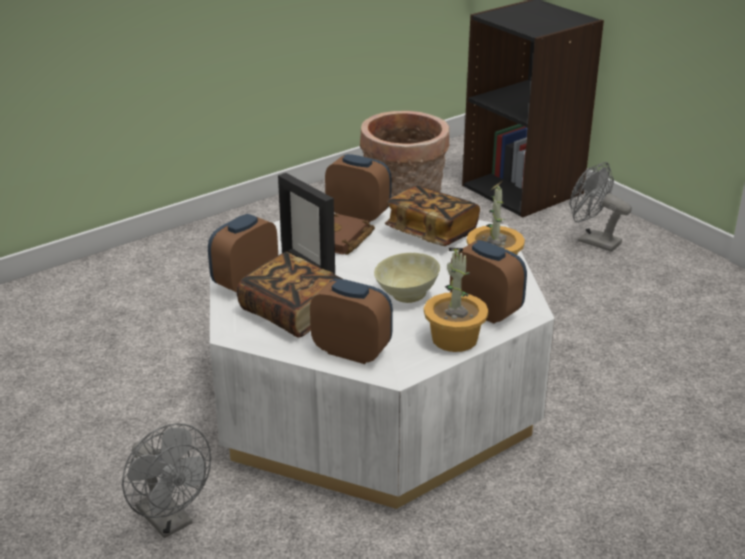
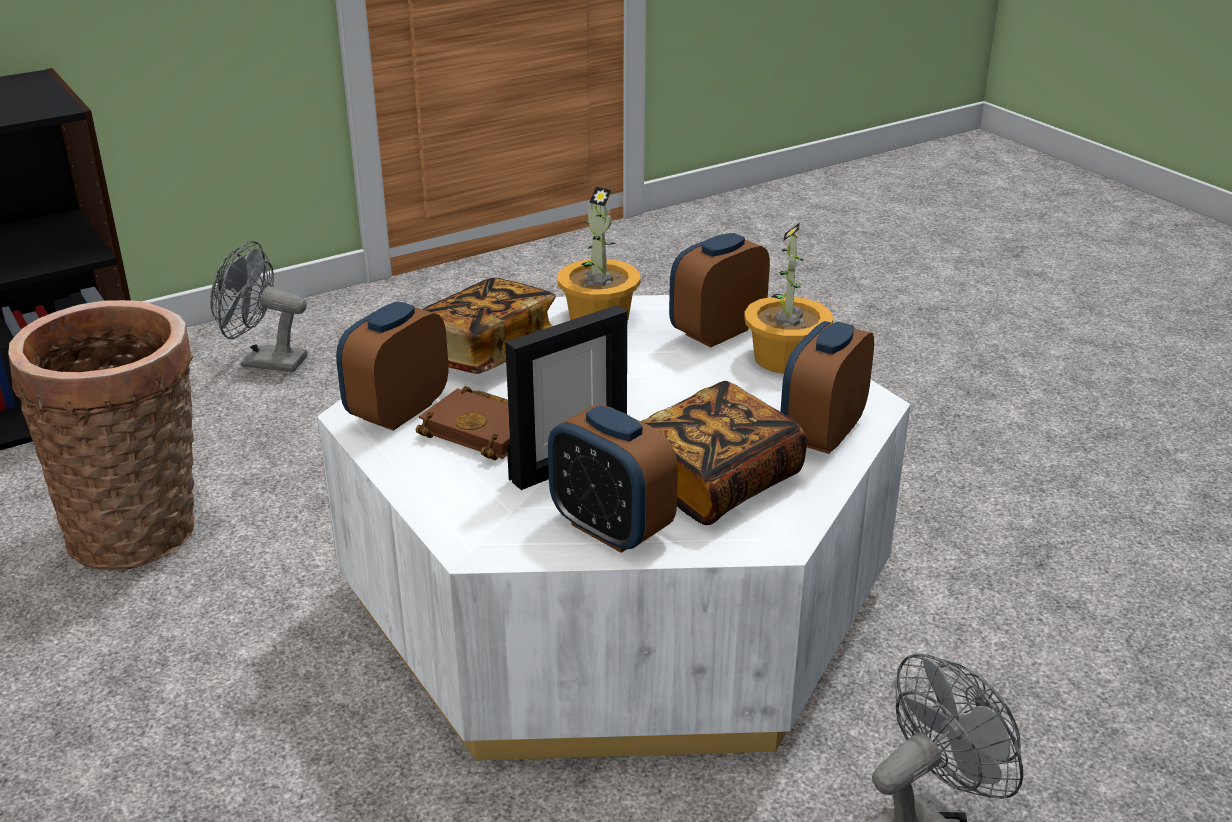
camera: 85 degrees left, 0 degrees up
(406, 295) = (669, 385): beige bowl -> none
(592, 241) = (264, 362): grey fan -> grey fan turned 60 degrees clockwise

